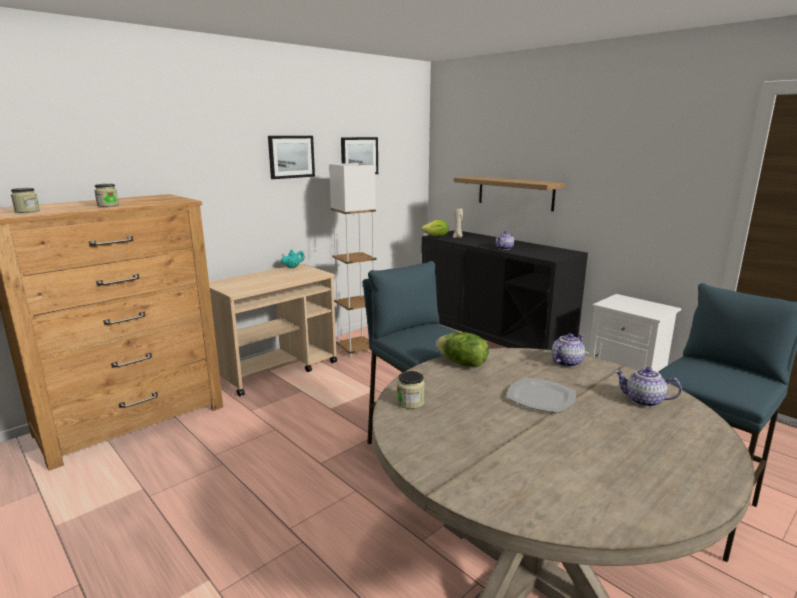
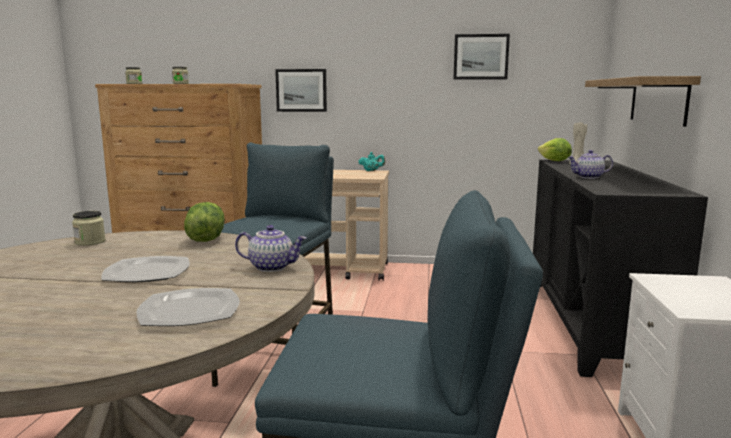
camera: 50 degrees right, 5 degrees down
(291, 156) = (387, 55): picture -> picture (301, 90)
(356, 349) = (423, 278): white floor lamp -> none
(643, 401) = (188, 311): teapot -> plate

